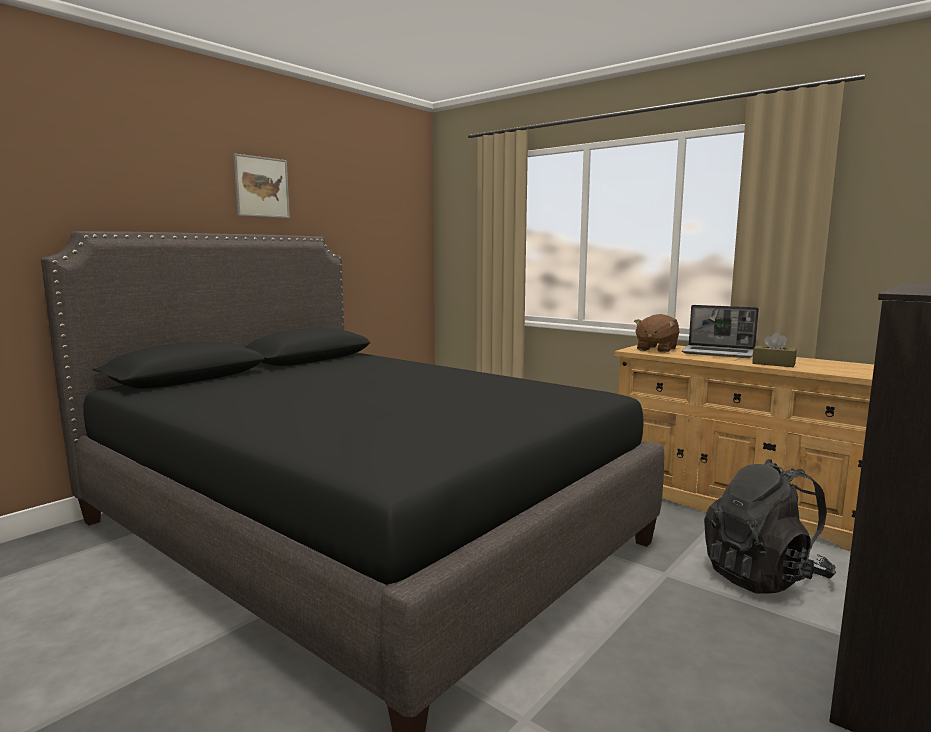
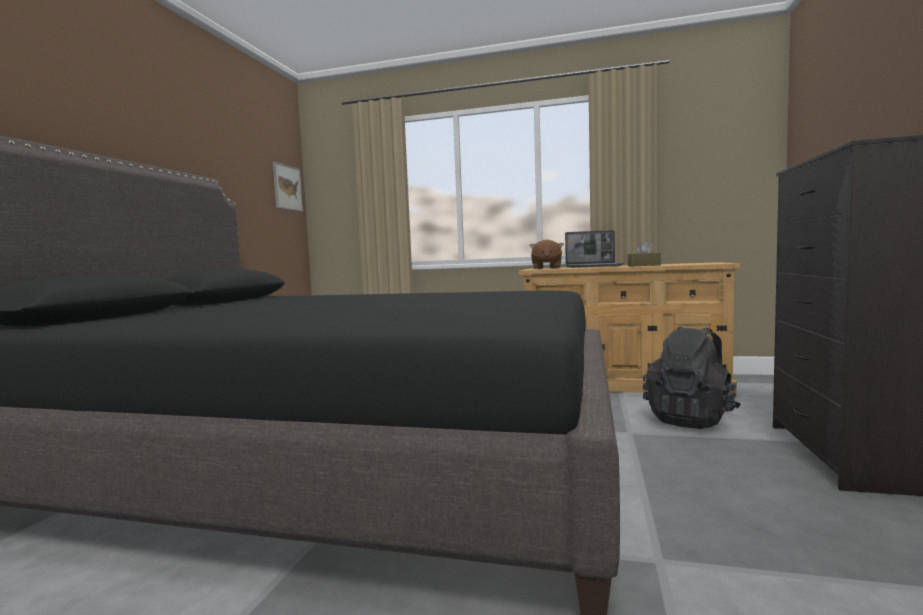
camera: 25 degrees left, 5 degrees down
(262, 187) = (148, 118): picture -> picture (287, 187)

